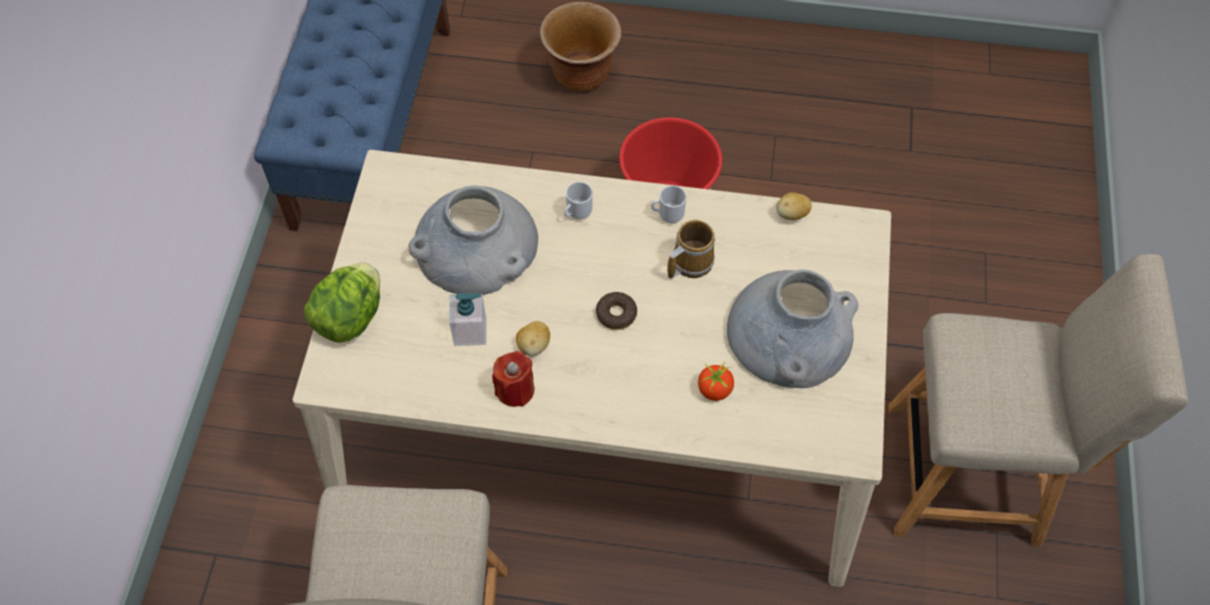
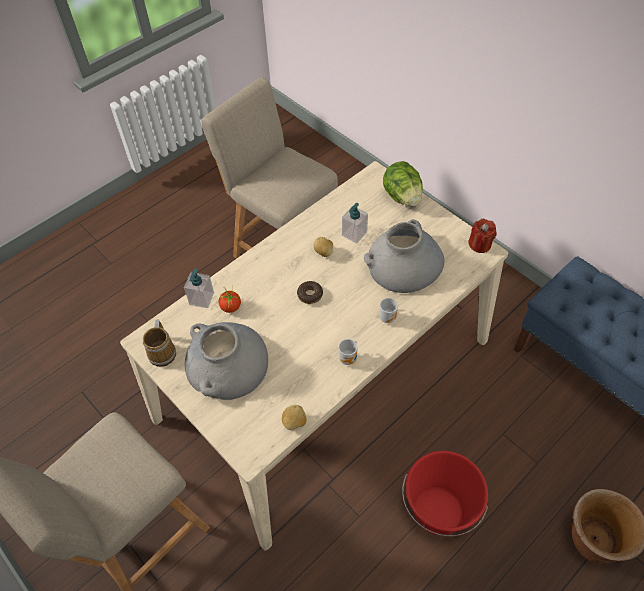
camera: 130 degrees right, 5 degrees down
(515, 390) = (307, 233): red candle -> red candle (480, 244)
(689, 262) = (310, 347): mug -> mug (163, 352)
(734, 435) = (201, 299): none -> soap dispenser

